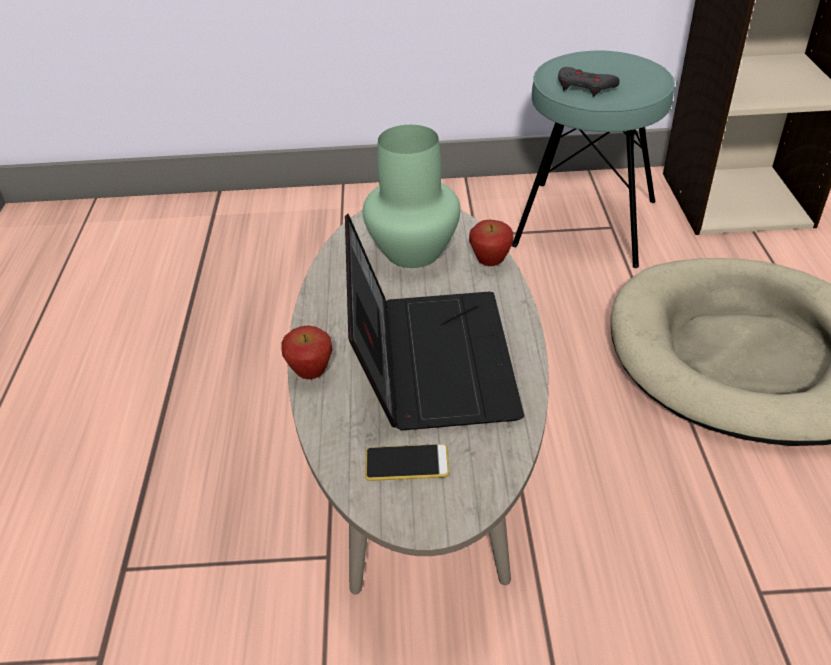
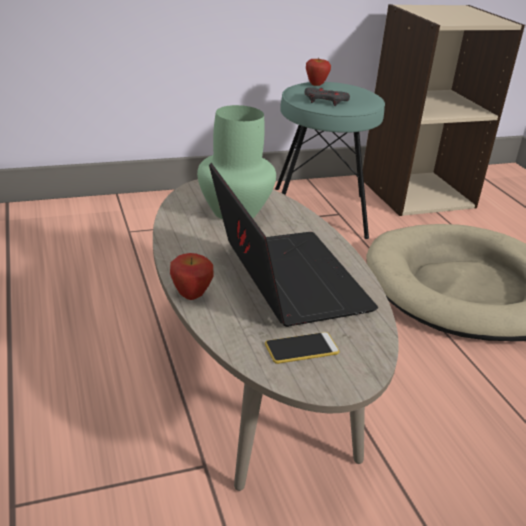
camera: 20 degrees left, 10 degrees down
(490, 263) = (298, 215): apple -> apple (316, 85)

